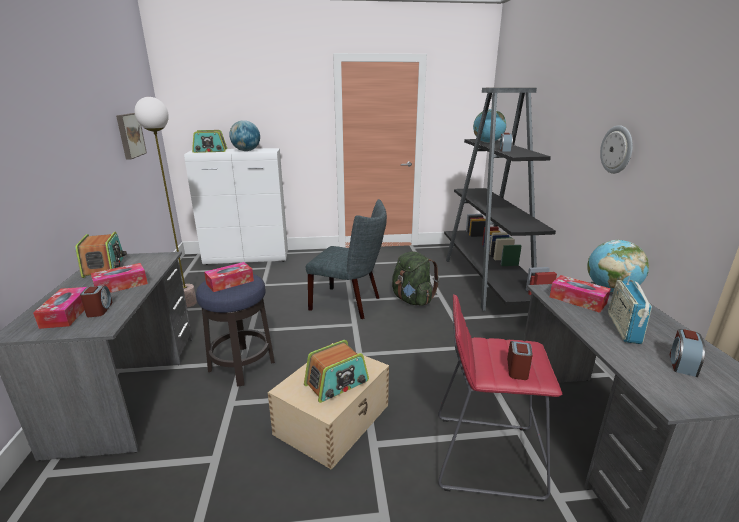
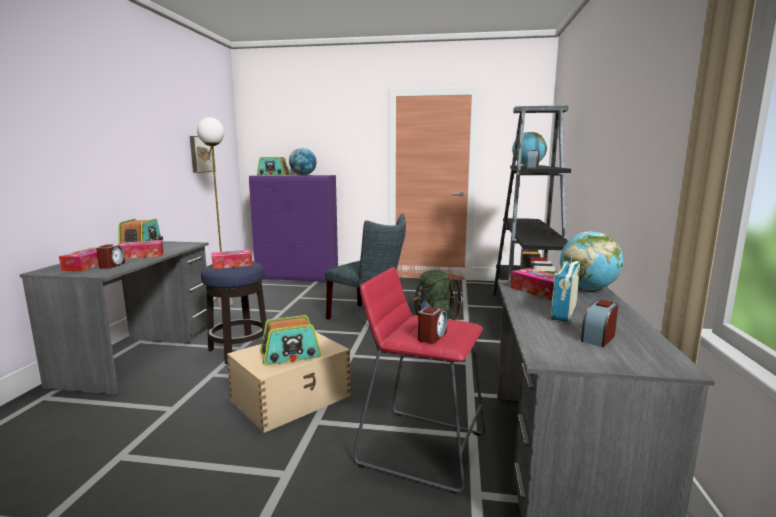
camera: 15 degrees right, 10 degrees down
(247, 258) = (298, 278): white cabinet -> purple cabinet
(617, 149) = (619, 150): wall clock -> none

